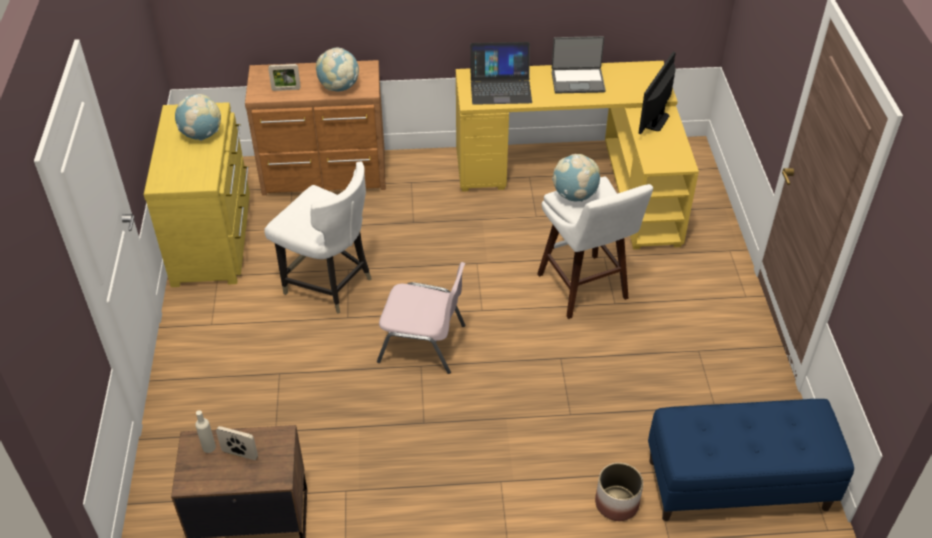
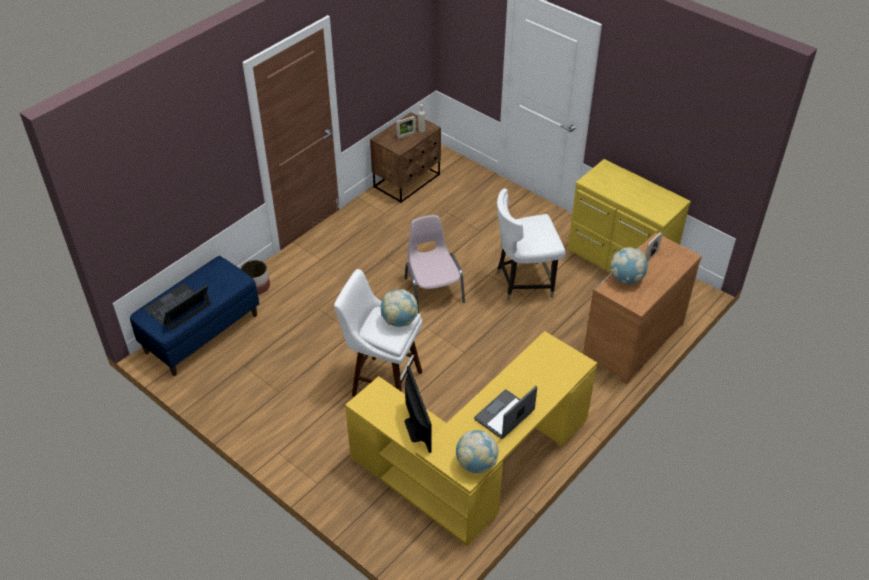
camera: 135 degrees right, 0 degrees up
(202, 135) = (638, 200): globe -> globe (476, 463)
(423, 343) = (433, 289): pink chair -> pink chair turned 105 degrees clockwise
(500, 87) = (547, 369): laptop -> laptop (178, 307)

